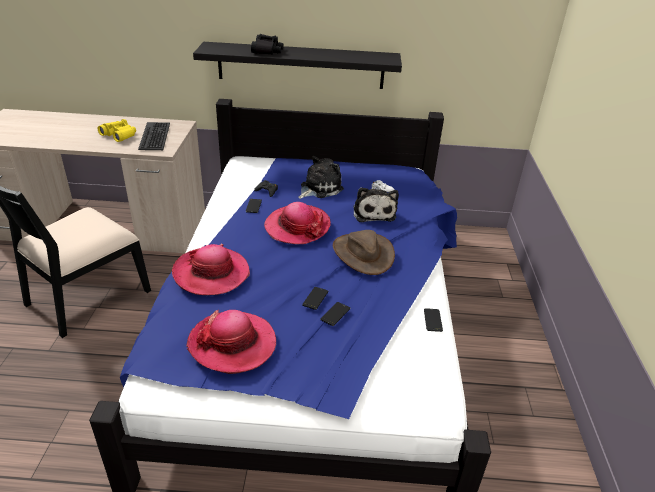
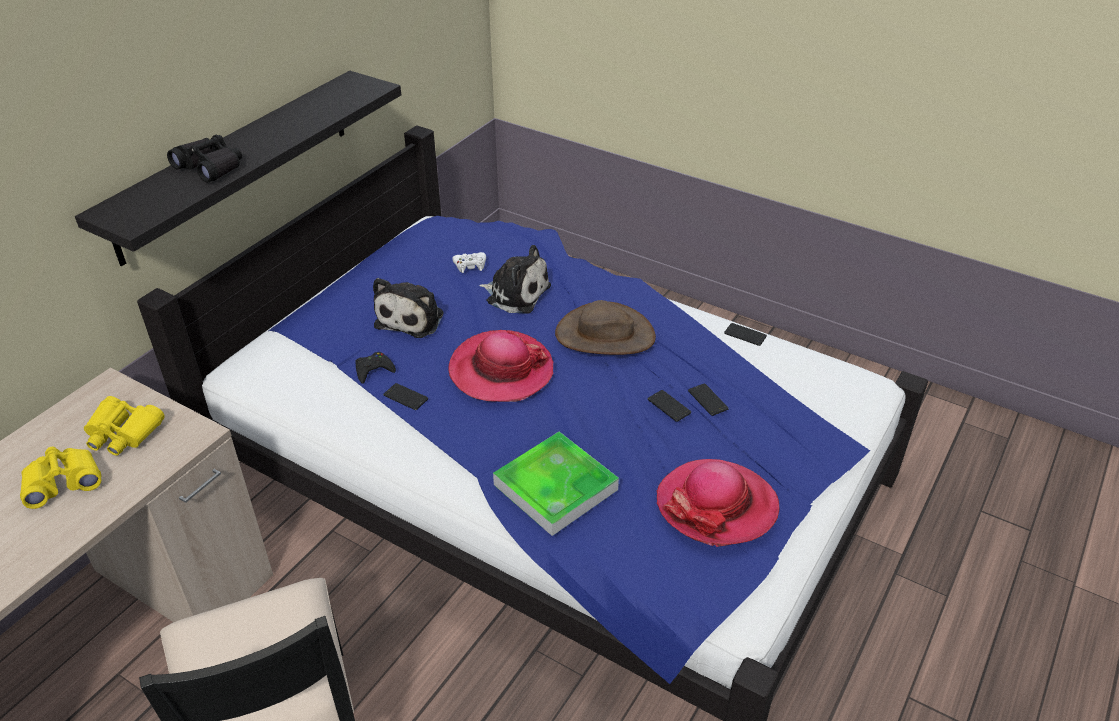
camera: 60 degrees left, 5 degrees up
(155, 136) = (123, 433): keyboard -> yellow binoculars
(211, 273) = (555, 487): hat -> tray
(319, 188) = (412, 318): plush toy -> plush toy turned 150 degrees counterclockwise

